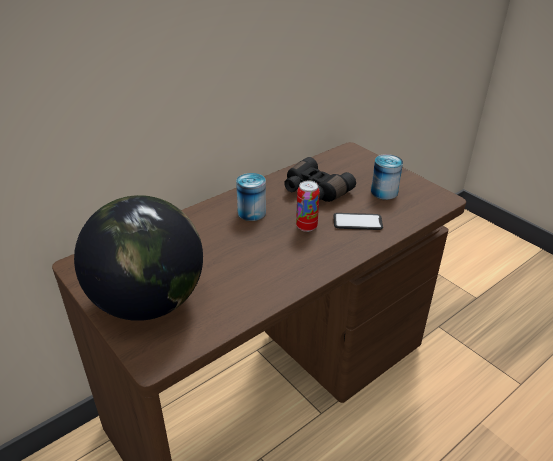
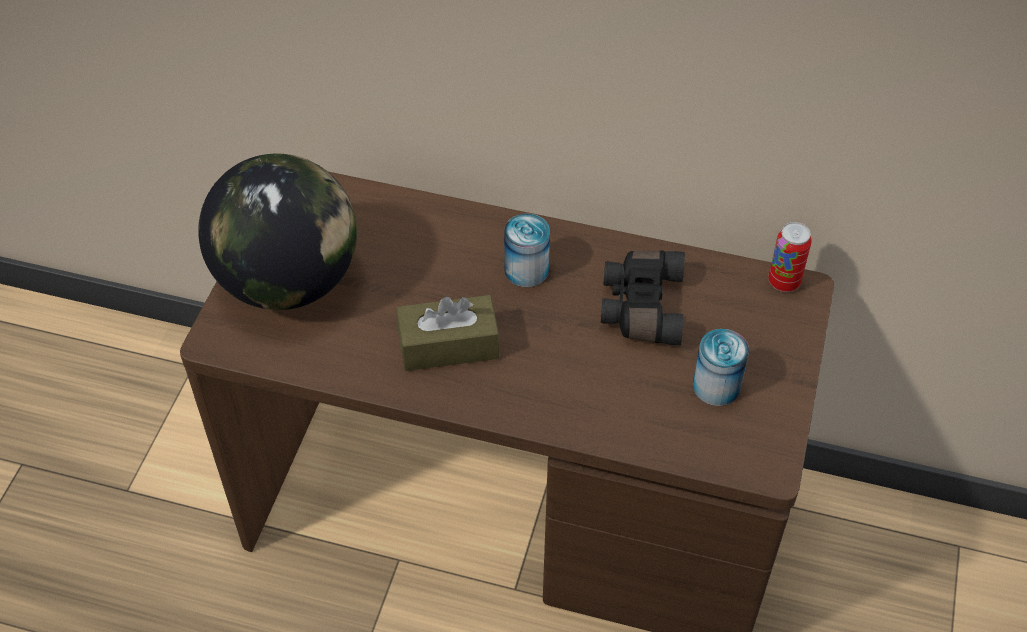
camera: 55 degrees right, 15 degrees up
(273, 260) = (448, 345): none -> brown tissue box
(306, 227) = (546, 342): can -> can (783, 282)
(357, 222) = (607, 391): phone -> none

